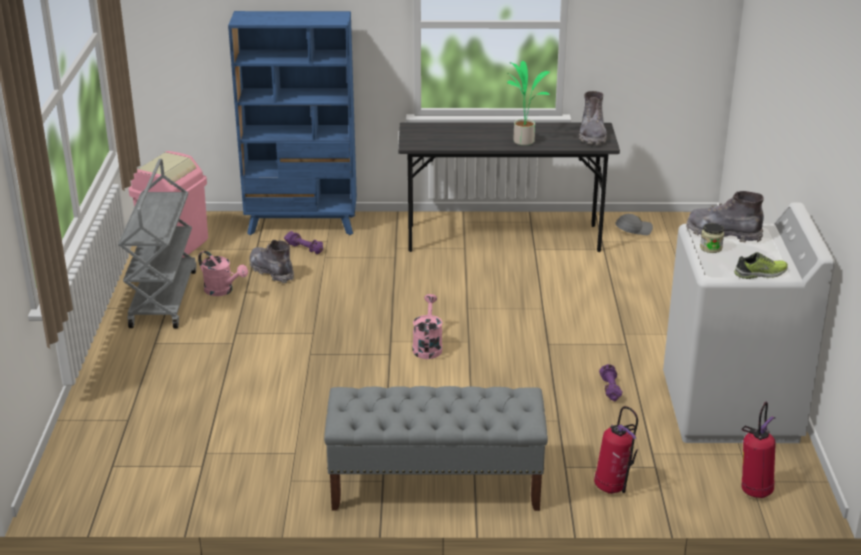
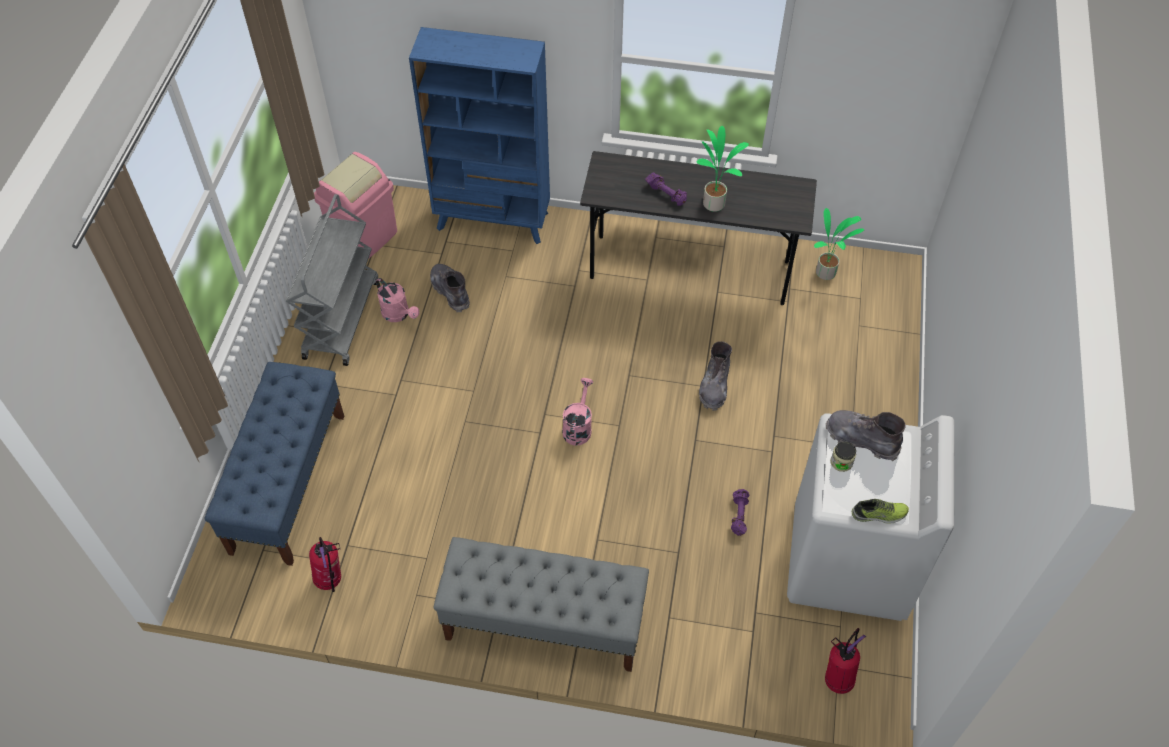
camera: 10 degrees right, 25 degrees up
(131, 414) = (288, 482): none -> blue bench
(305, 248) = (489, 260): purple dumbbell -> purple dumbbell (666, 194)
(592, 135) = (789, 201): grey boot -> grey boot (714, 386)
(613, 488) = (705, 653): fire extinguisher -> fire extinguisher (331, 580)
(633, 229) = (827, 273): grey cap -> potted plant

